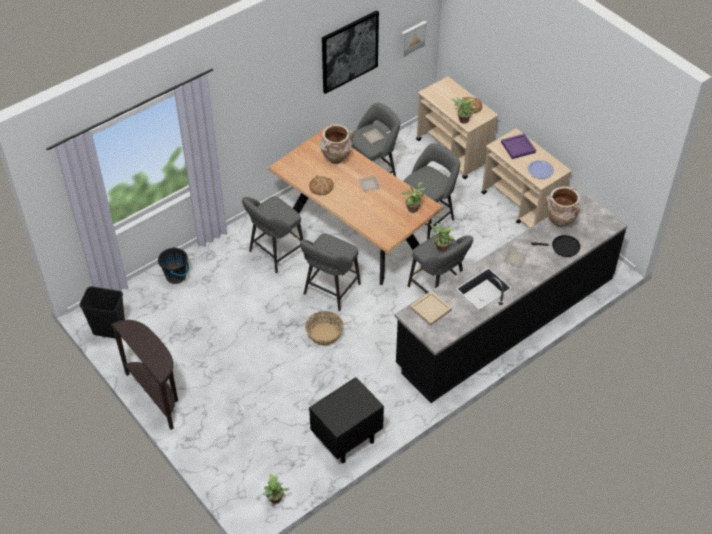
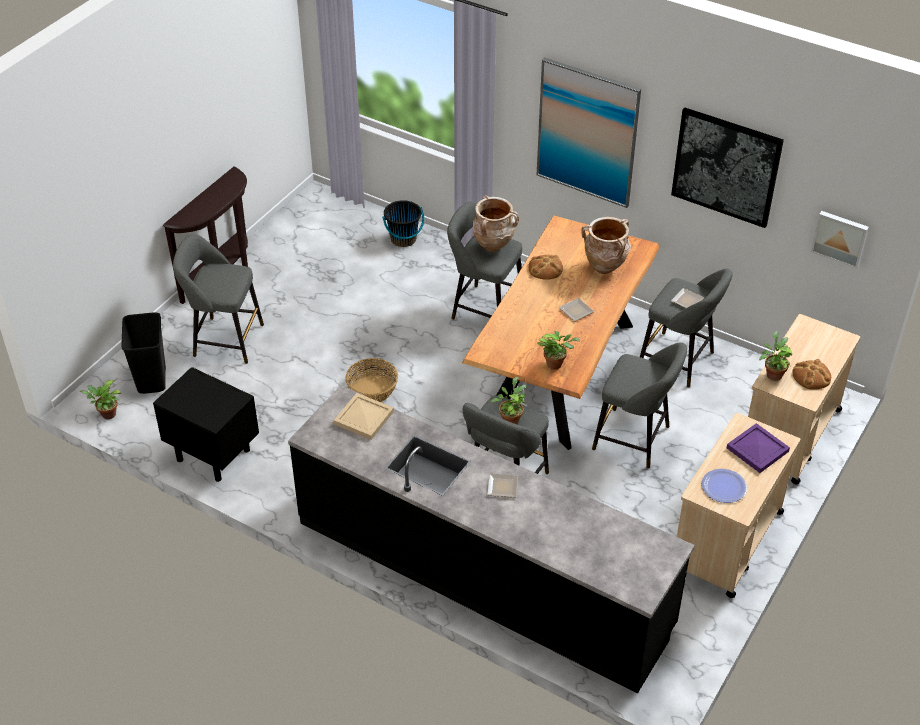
camera: 70 degrees right, 5 degrees down
(109, 330) = (300, 214): black trash can -> black trash can (151, 379)
(267, 101) = (587, 132): none -> picture
(330, 291) = (446, 375): grey stool -> grey stool (224, 340)
(560, 222) = (609, 525): beige vase -> beige vase (494, 247)
(563, 247) = (556, 539): black frying pan -> none

